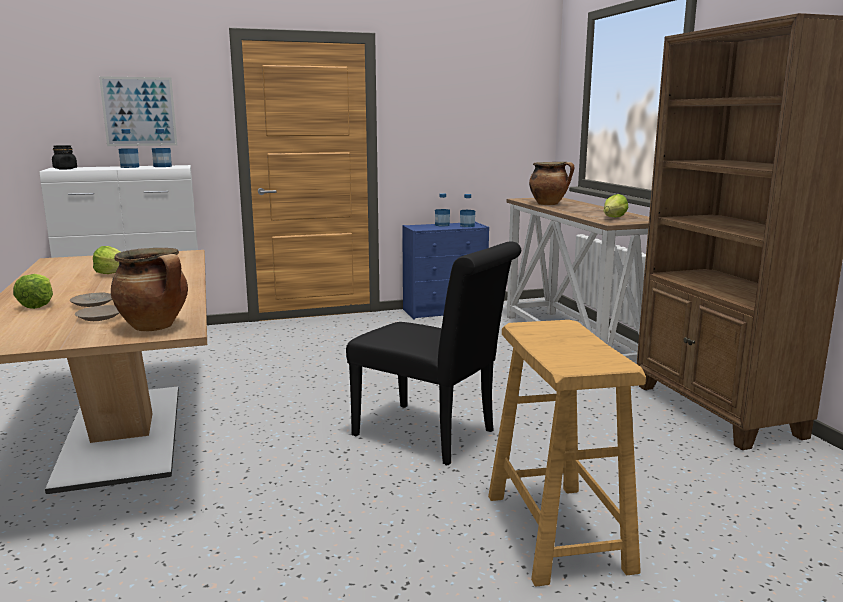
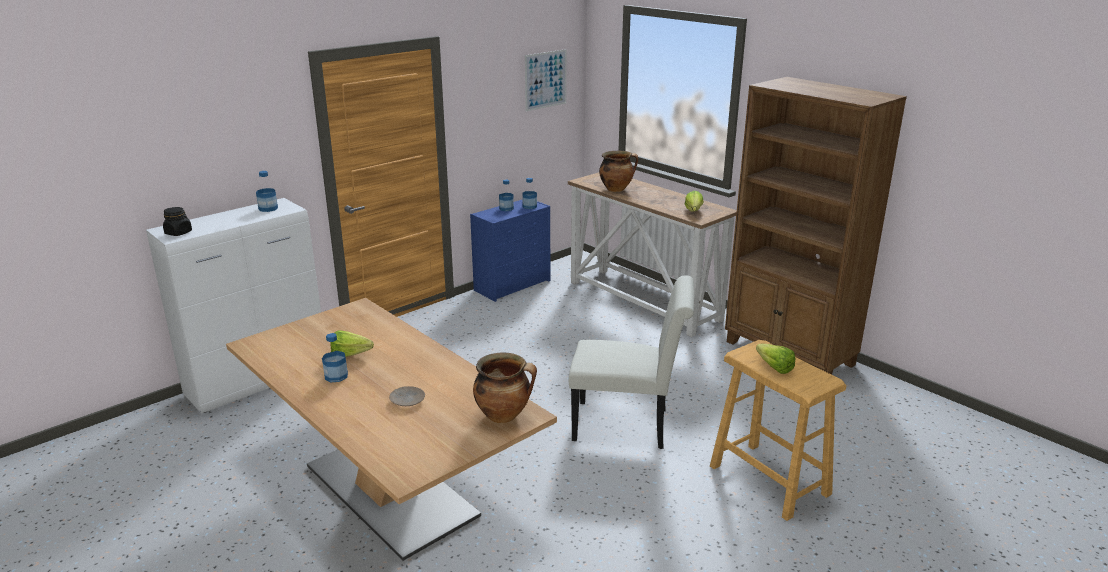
camera: 25 degrees left, 10 degrees up
(41, 303) = (360, 410): lettuce -> lettuce (772, 366)
(100, 318) = (444, 416): beige plate -> none
(130, 167) = (237, 216): bottle -> bottle (336, 376)
(139, 111) = (228, 152): picture -> picture (545, 80)
(432, 436) = (628, 425): black chair -> white chair

